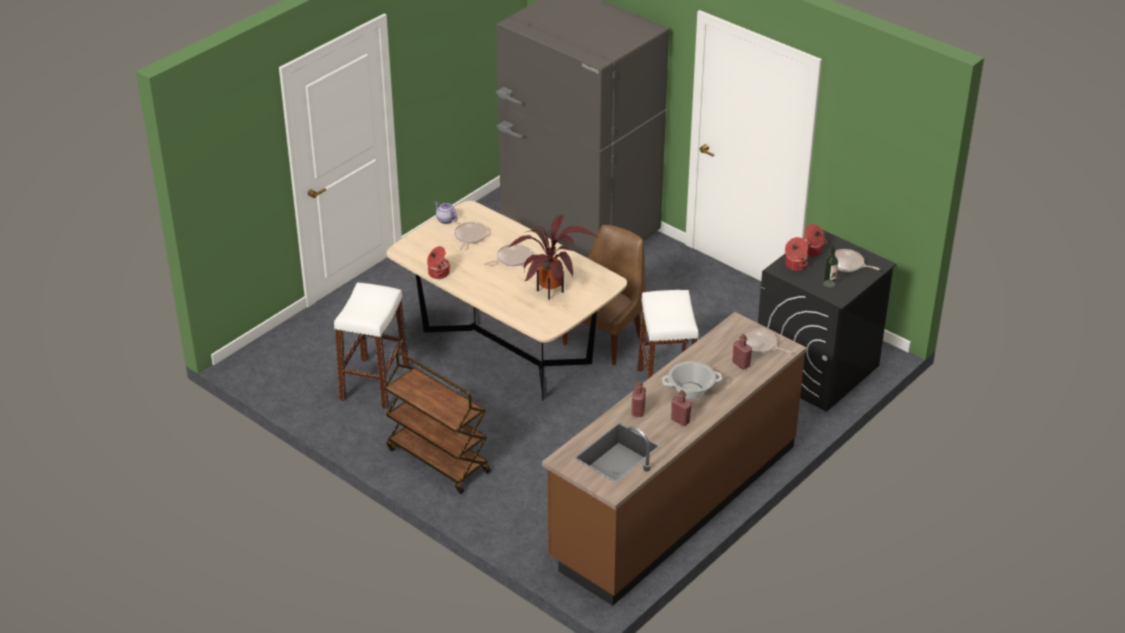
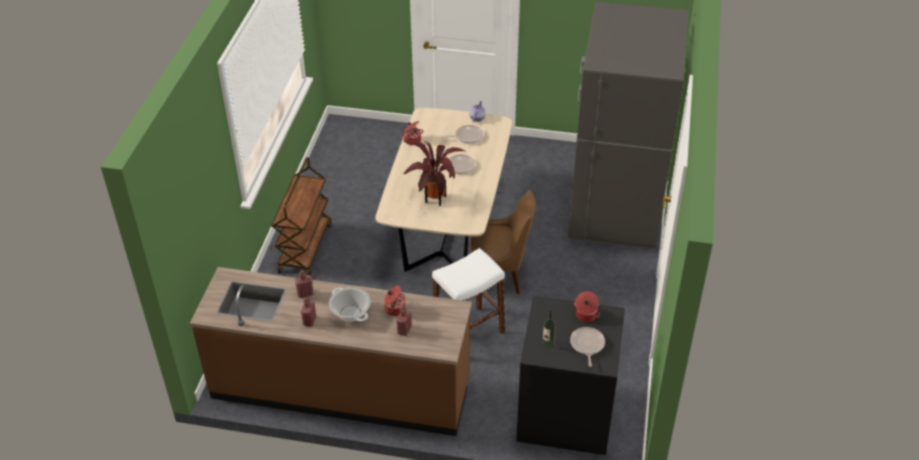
camera: 60 degrees right, 5 degrees up
(374, 383) = (361, 186): white stool -> none
(759, 345) = (437, 332): frying pan -> none
(795, 265) = (556, 312): cooking pot -> cooking pot (394, 309)

